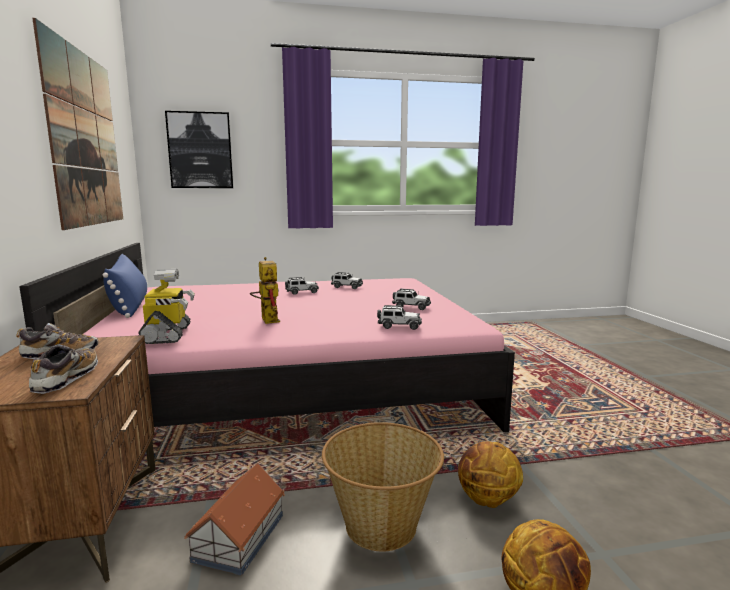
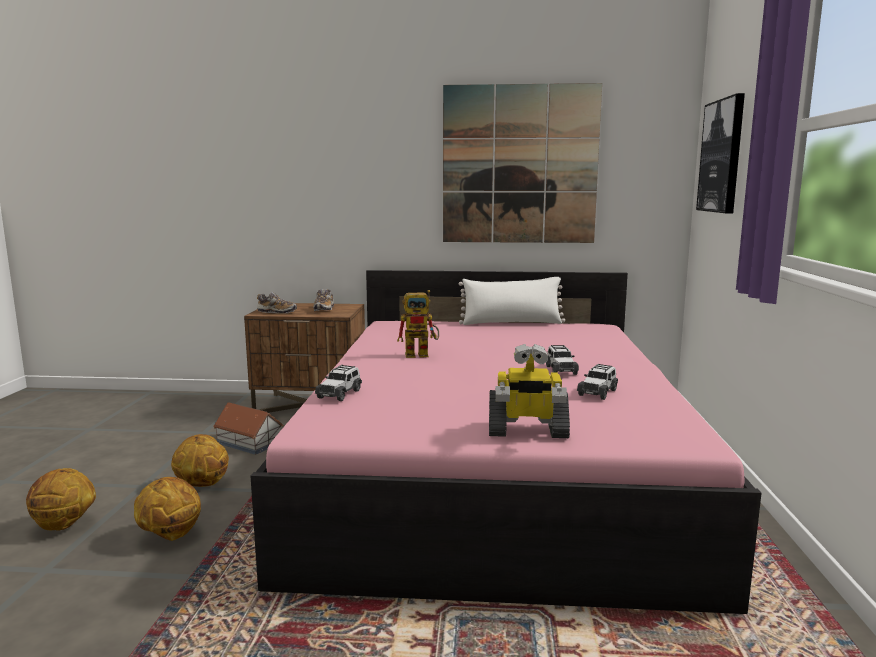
camera: 105 degrees right, 0 degrees up
(129, 305) = (512, 323): blue pillow -> white pillow
(168, 335) = (387, 331): toy robot -> toy robot (527, 431)
(381, 526) = (201, 484): basket -> basketball
(411, 307) = (429, 410): toy car -> none

